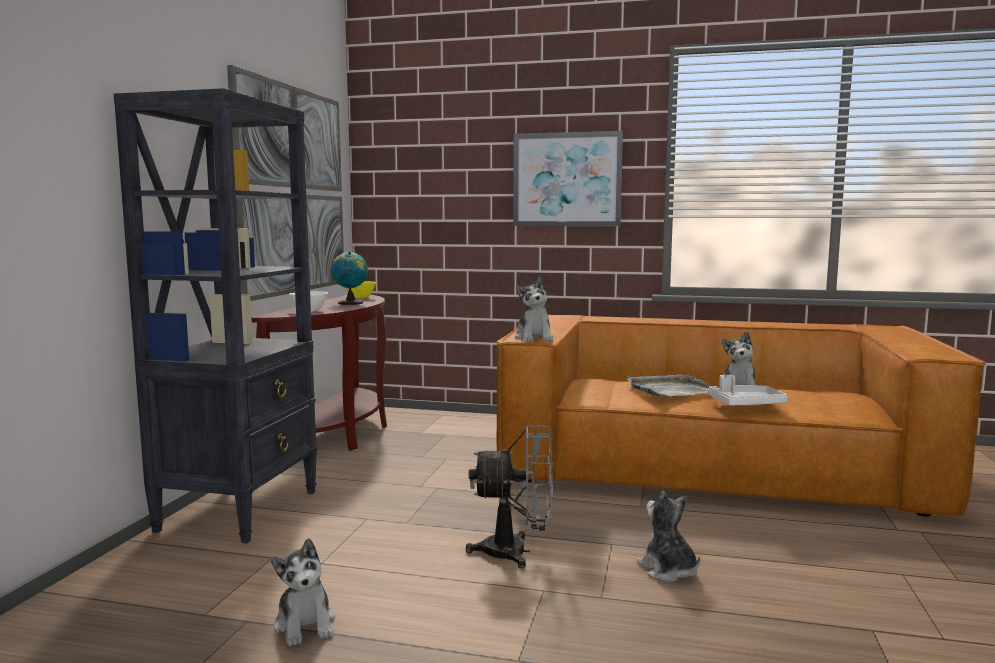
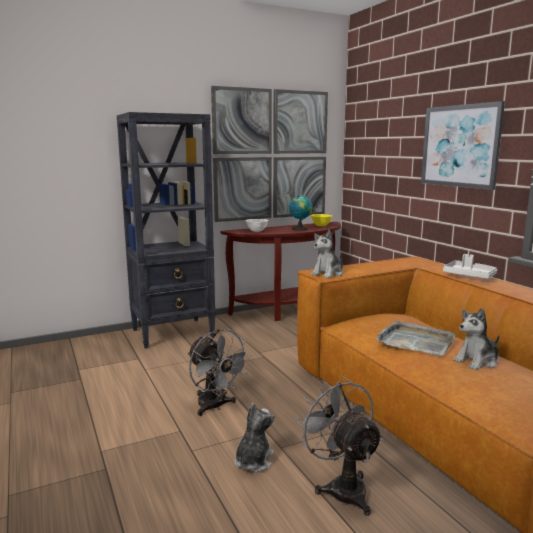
camera: 50 degrees right, 5 degrees up
(305, 625) = (88, 391): plush toy -> none
(745, 404) = (435, 372): white tray -> white tray (469, 276)
(760, 547) = (341, 487): none -> grey fan

